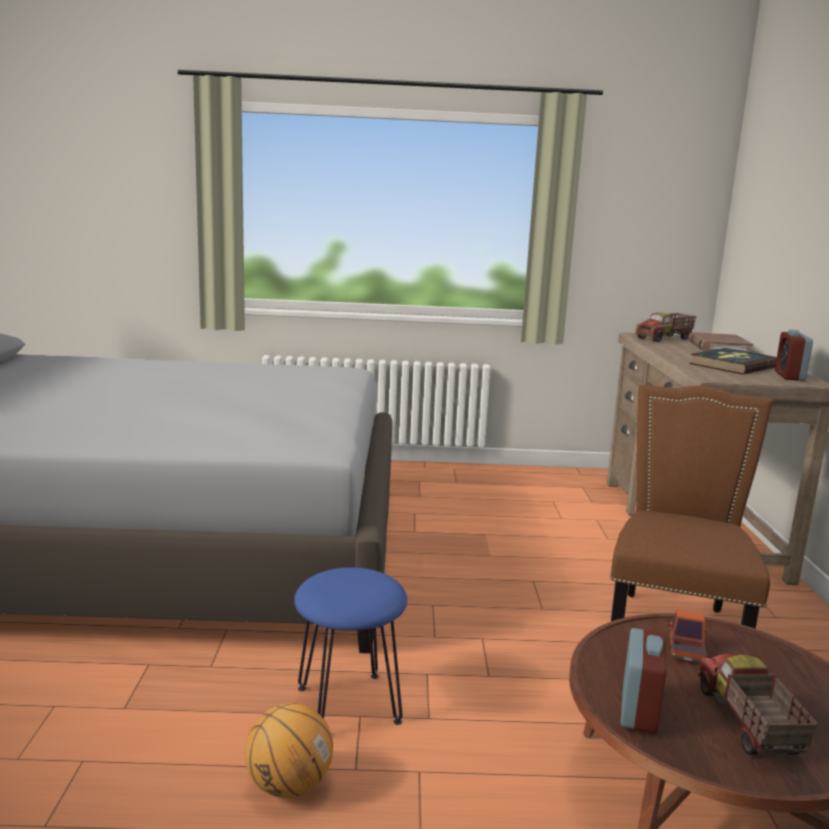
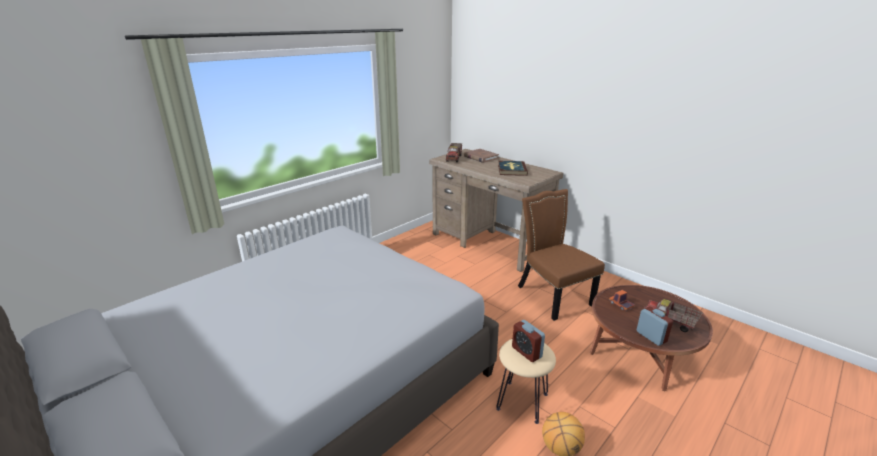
camera: 45 degrees left, 10 degrees up
(348, 705) = (522, 401): blue stool -> beige stool
(789, 376) = (538, 170): alarm clock -> alarm clock (526, 352)

